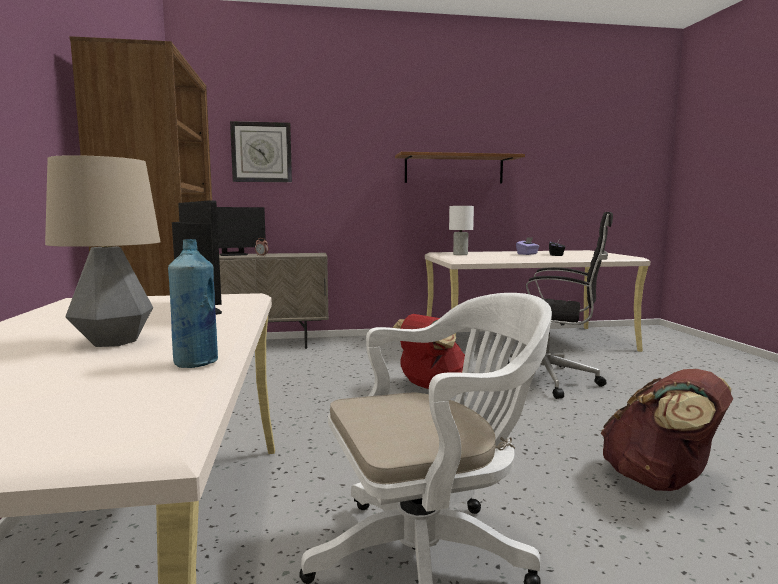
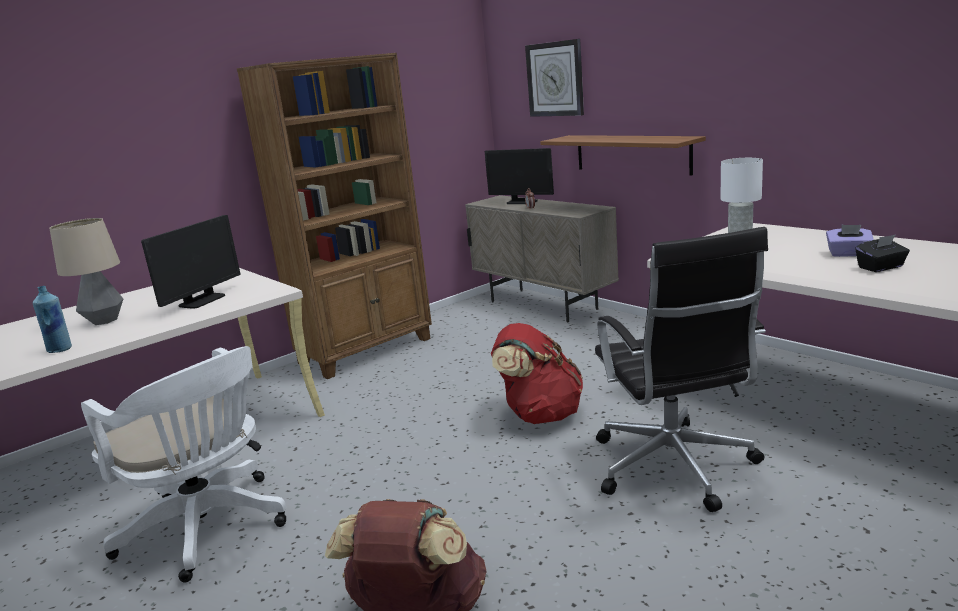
camera: 60 degrees right, 10 degrees up
(454, 169) = (791, 86): shelf -> shelf (631, 154)

